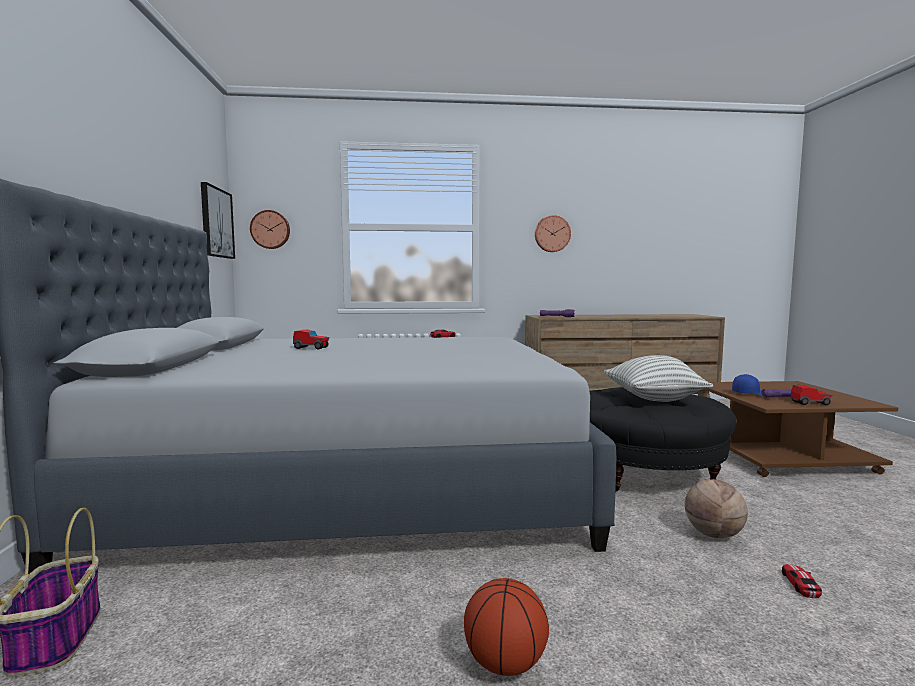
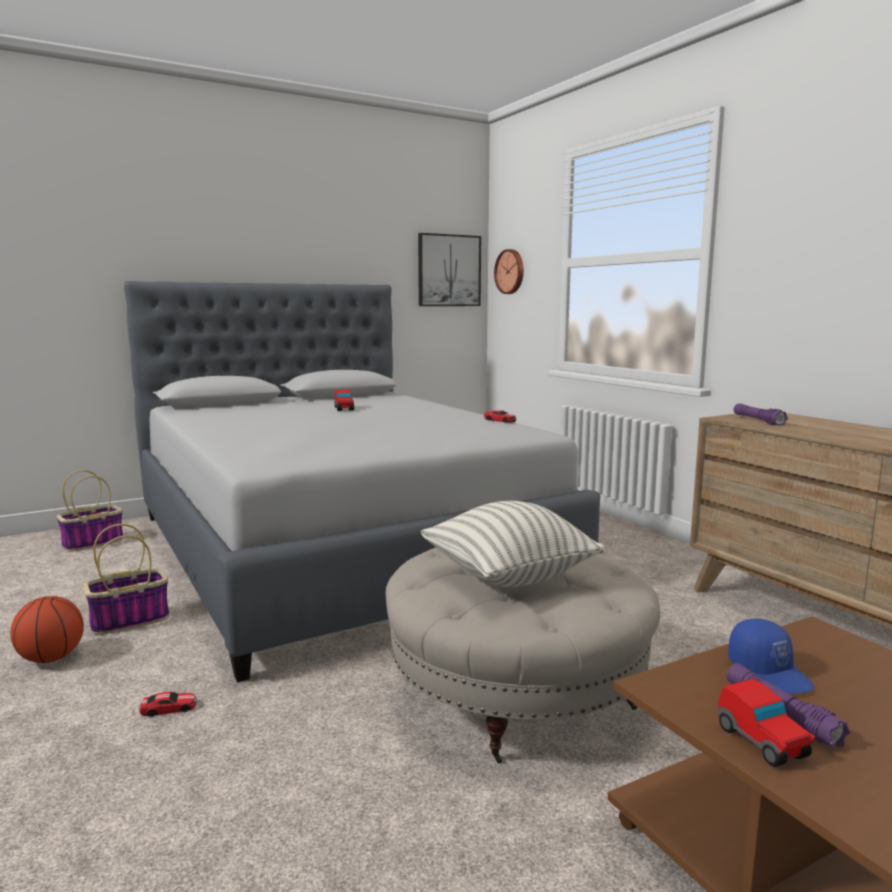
camera: 65 degrees right, 5 degrees up
(431, 602) = (131, 620): none -> basket
(552, 234) = (834, 253): wall clock -> none
(643, 472) = (517, 692): black ottoman -> beige ottoman
(713, 534) = (310, 756): basketball -> none
(800, 584) = (184, 823): toy car -> toy car (168, 708)

